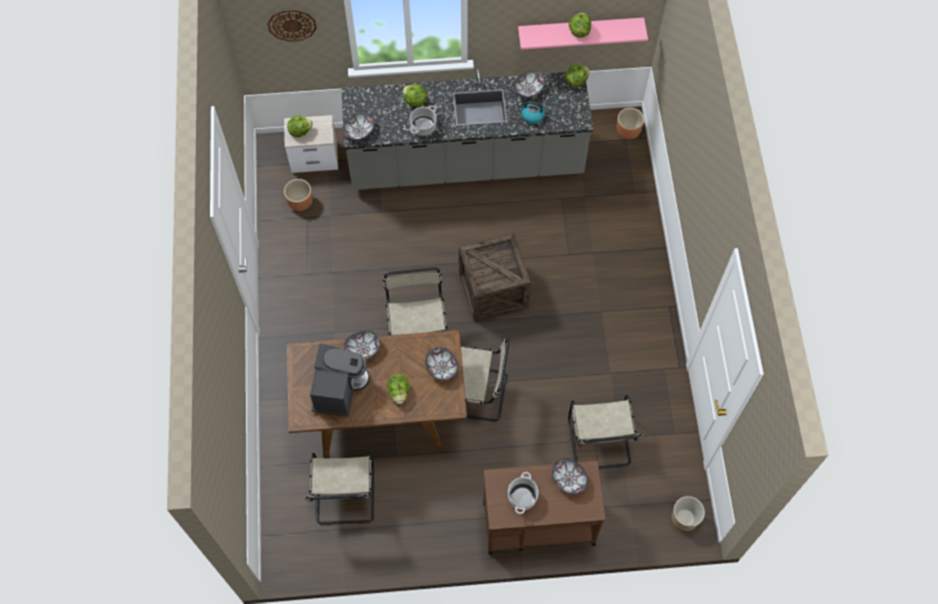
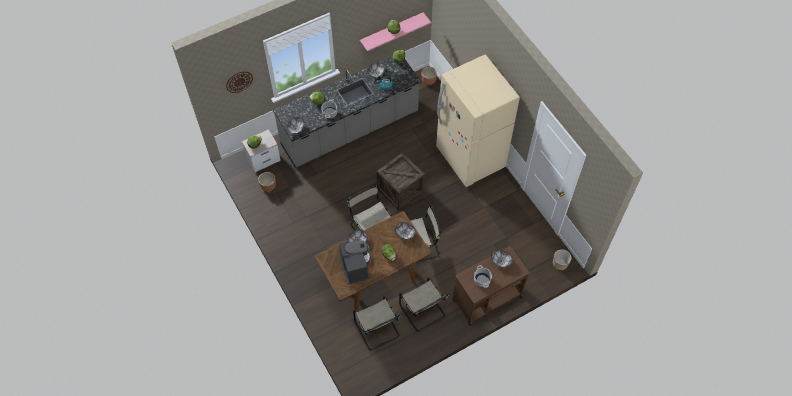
camera: 25 degrees left, 5 degrees down
(599, 443) = (497, 245): beige chair -> beige chair (423, 312)
(629, 284) = (470, 158): none -> beige fridge

